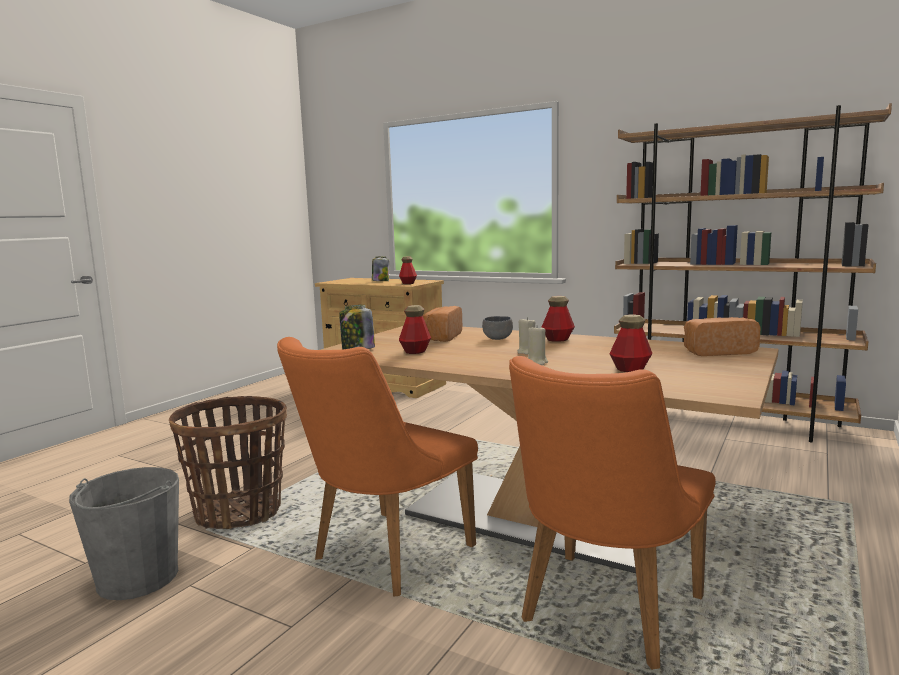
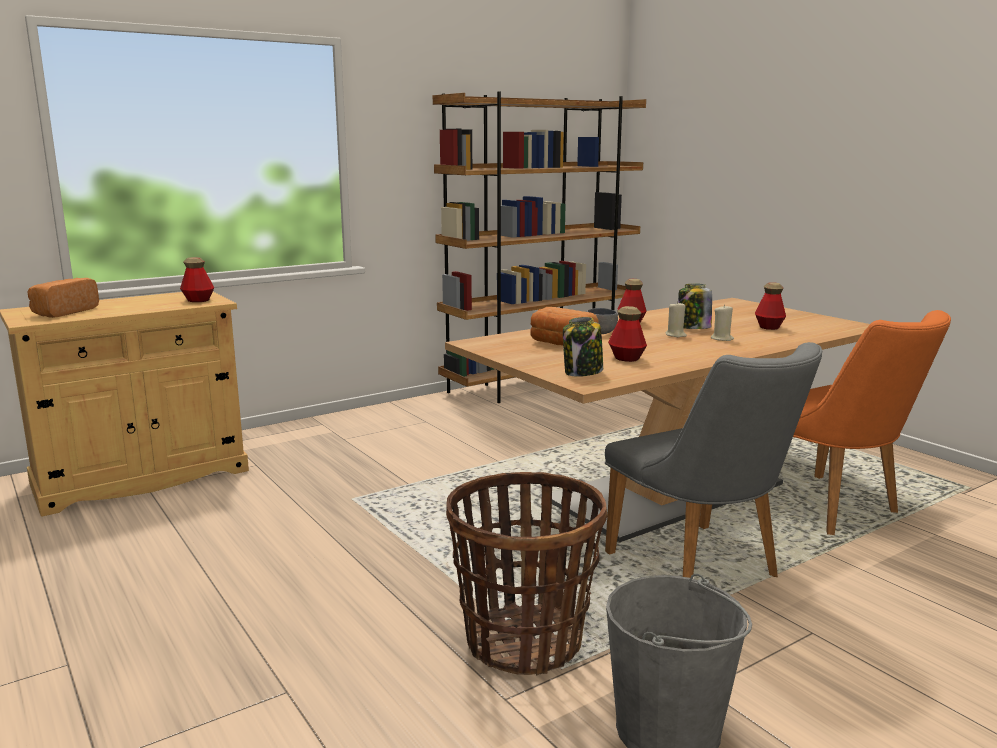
camera: 65 degrees left, 5 degrees up
(380, 281) = (123, 305): jar -> jar (693, 328)
(382, 557) = (703, 570): orange chair -> grey chair
(717, 352) = (731, 306): bread -> bread (63, 312)

